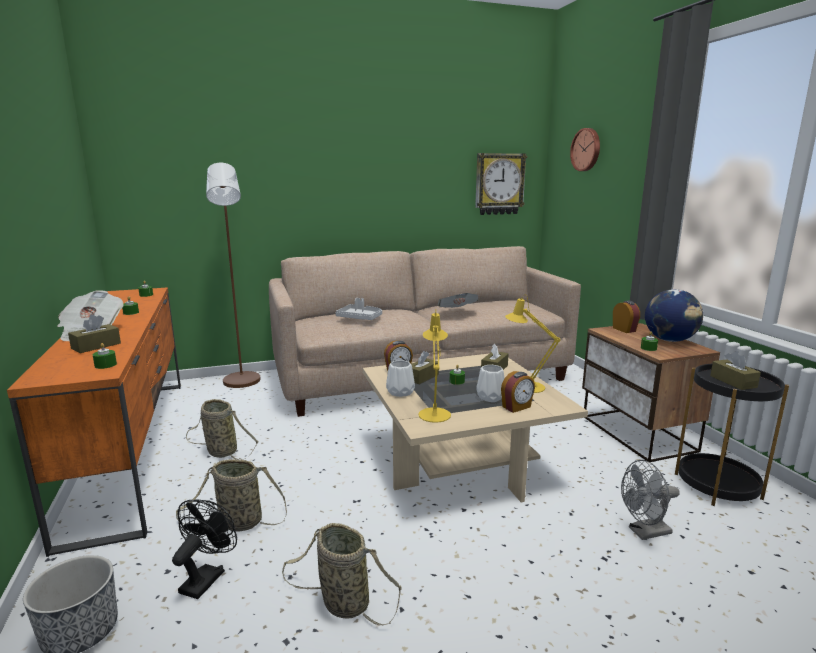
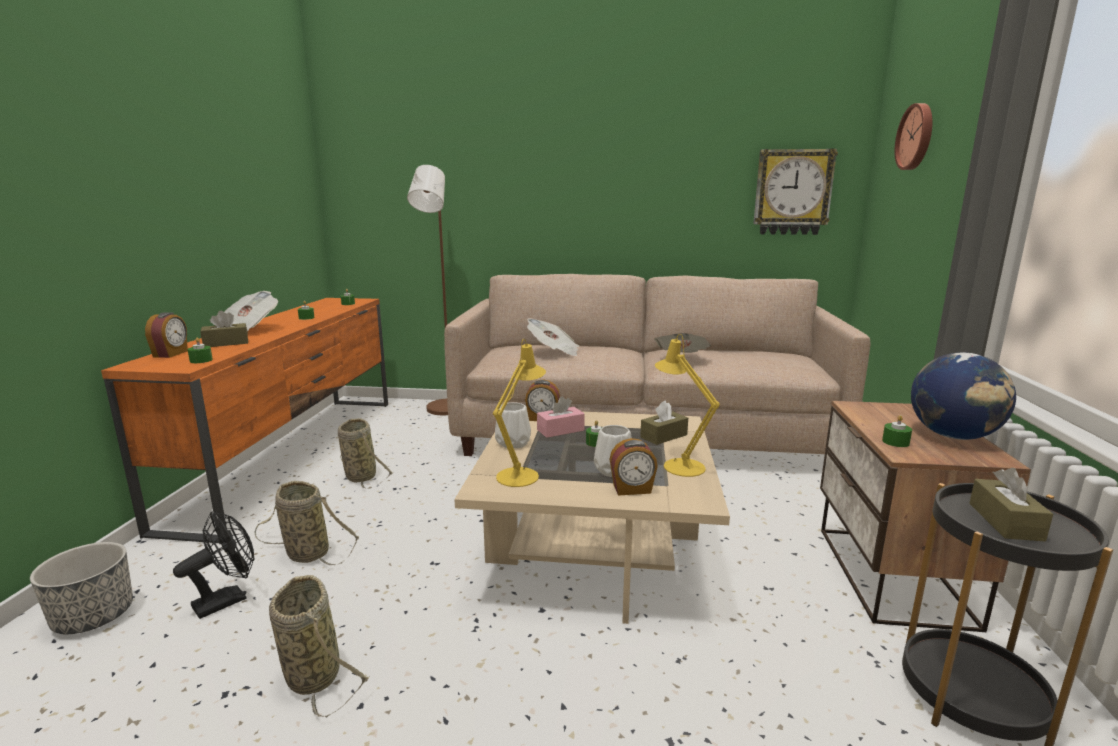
camera: 25 degrees right, 0 degrees up
(360, 318) = (554, 351): grey tray -> newspaper
(422, 377) = (560, 430): brown tissue box -> pink tissue box
(624, 329) = (891, 410): alarm clock -> alarm clock (171, 354)
(644, 532) = (769, 726): grey fan -> none

